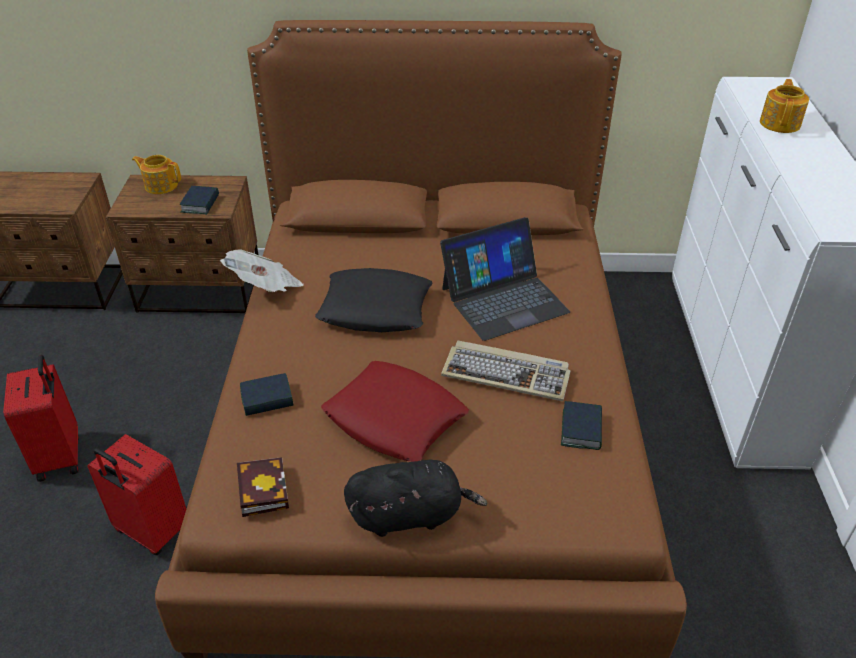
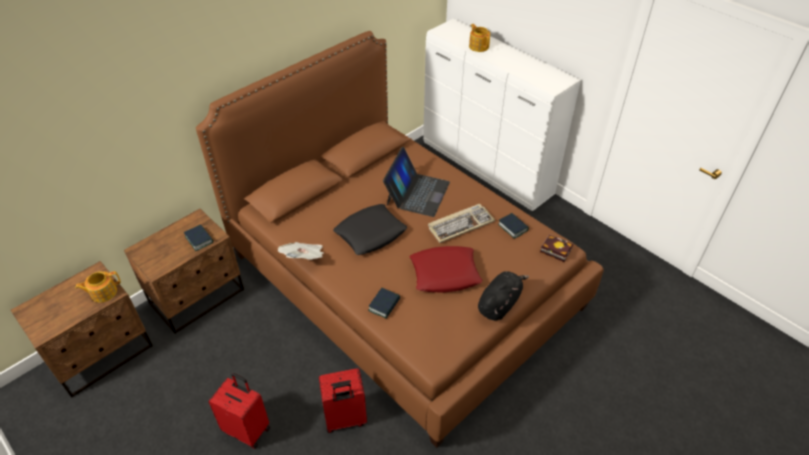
camera: 45 degrees left, 5 degrees up
(161, 185) = (156, 244): teapot -> teapot (103, 292)
(261, 488) = (437, 339): book -> book (554, 250)

